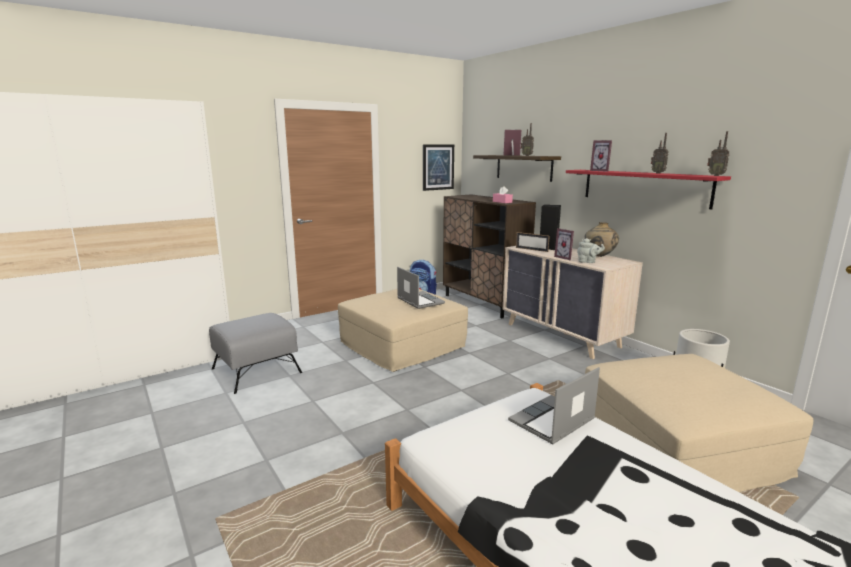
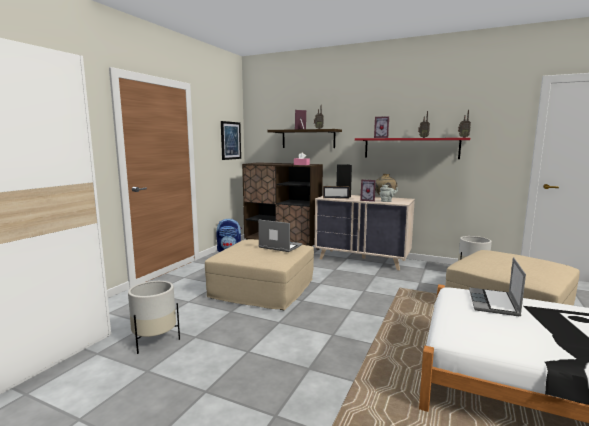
camera: 30 degrees left, 5 degrees down
(257, 370) = (155, 341): grey ottoman -> white planter

